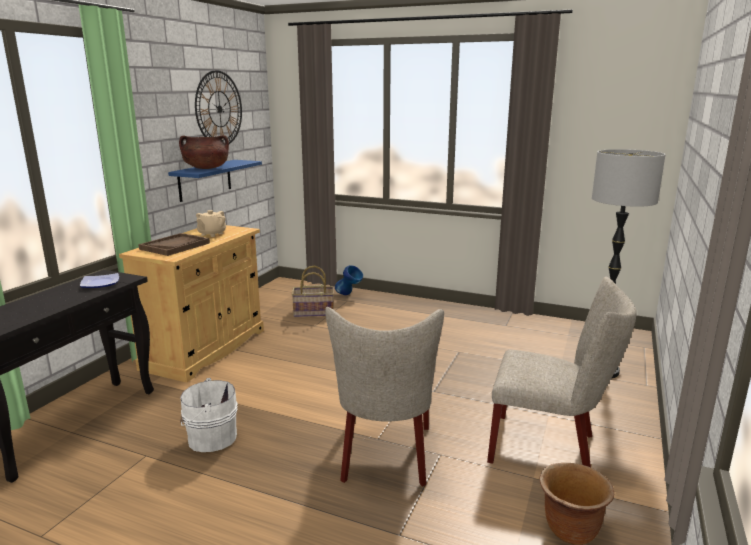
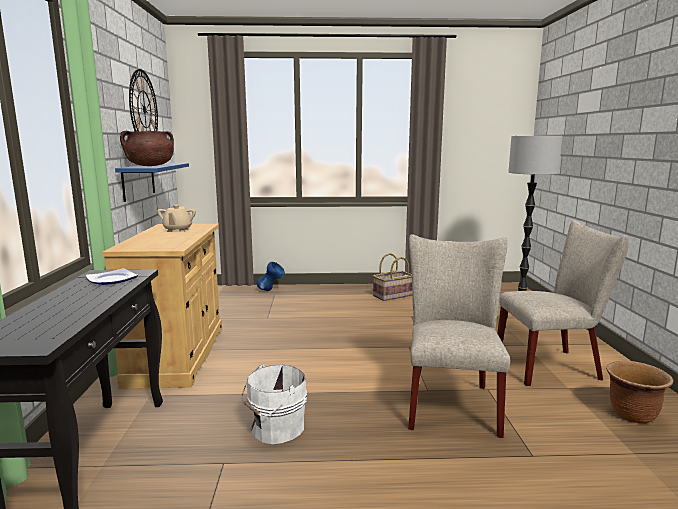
camera: 25 degrees left, 5 degrees down
(175, 246) = (157, 240): brown tray -> none
(313, 312) = (254, 308): basket -> basket (393, 296)
(385, 457) = (450, 402): beige chair -> beige chair turned 150 degrees counterclockwise

